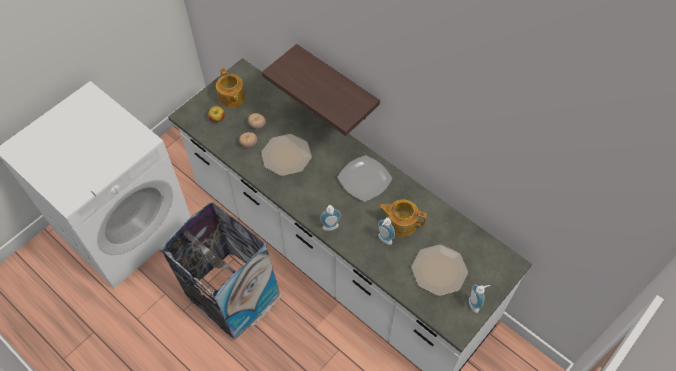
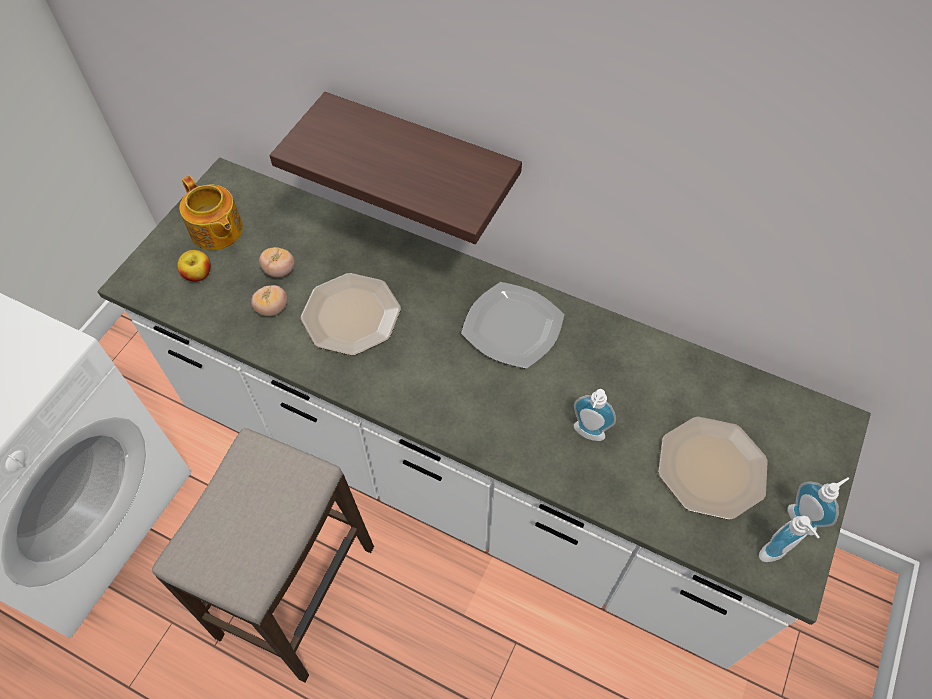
camera: 15 degrees left, 0 degrees up
(231, 294) = (296, 592): trash can -> stool
(331, 228) = (479, 436): soap dispenser -> soap dispenser (776, 554)
(401, 223) = (608, 393): teapot -> none

